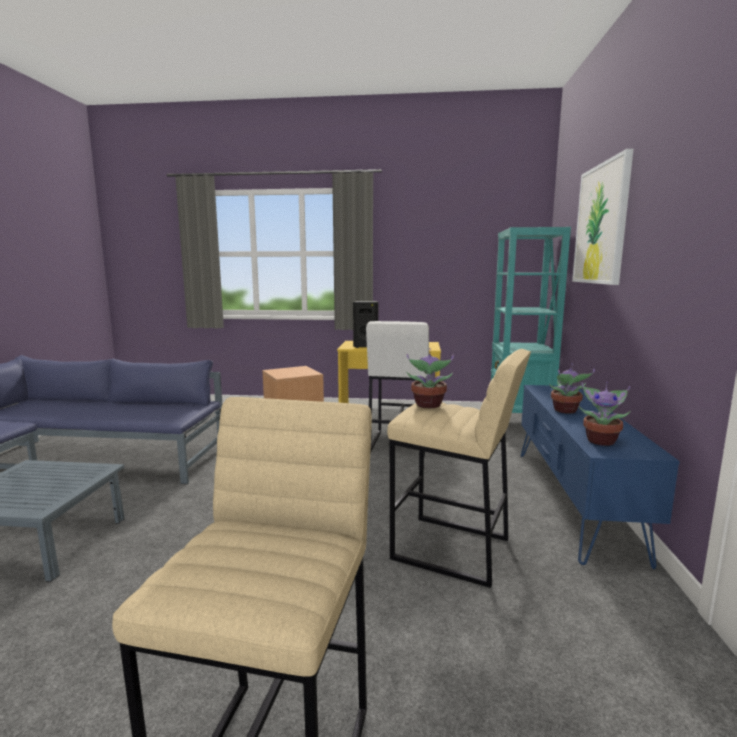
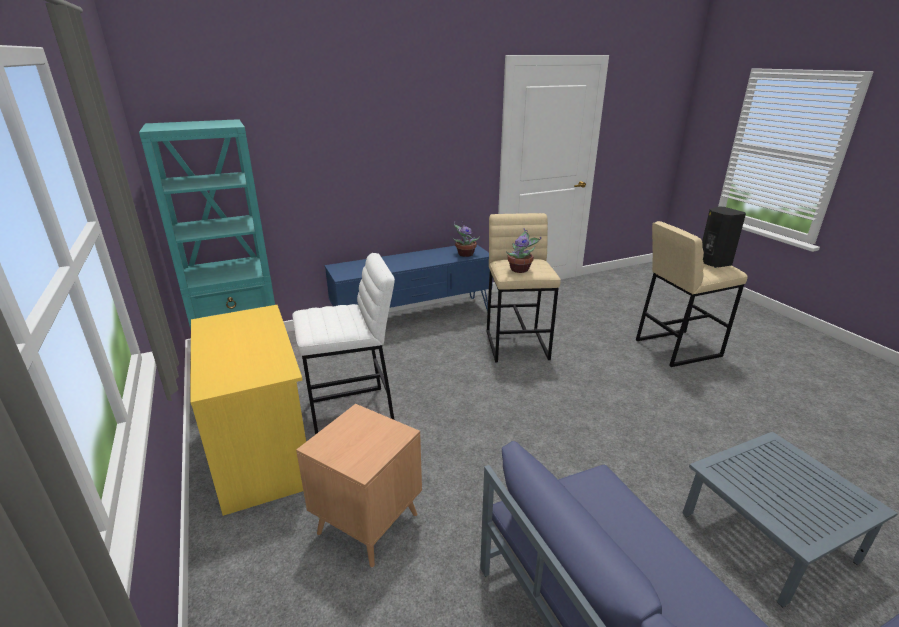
camera: 120 degrees left, 15 degrees up
(366, 346) = (268, 358): black speaker -> black speaker (713, 263)
(565, 411) = (411, 264): potted plant -> none
(601, 224) = (324, 120): picture -> none

